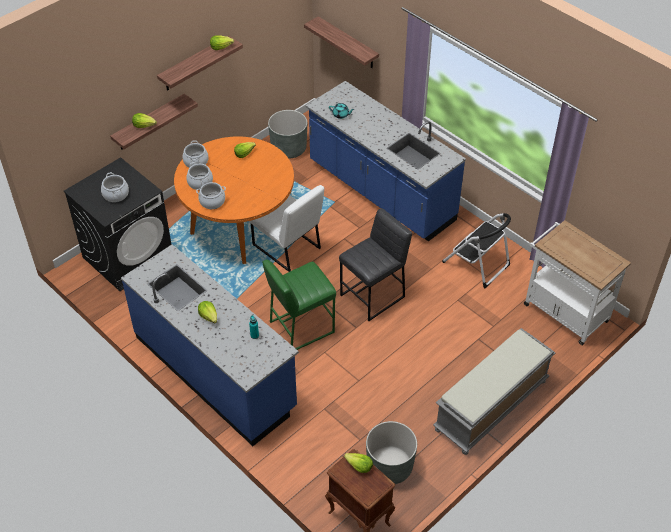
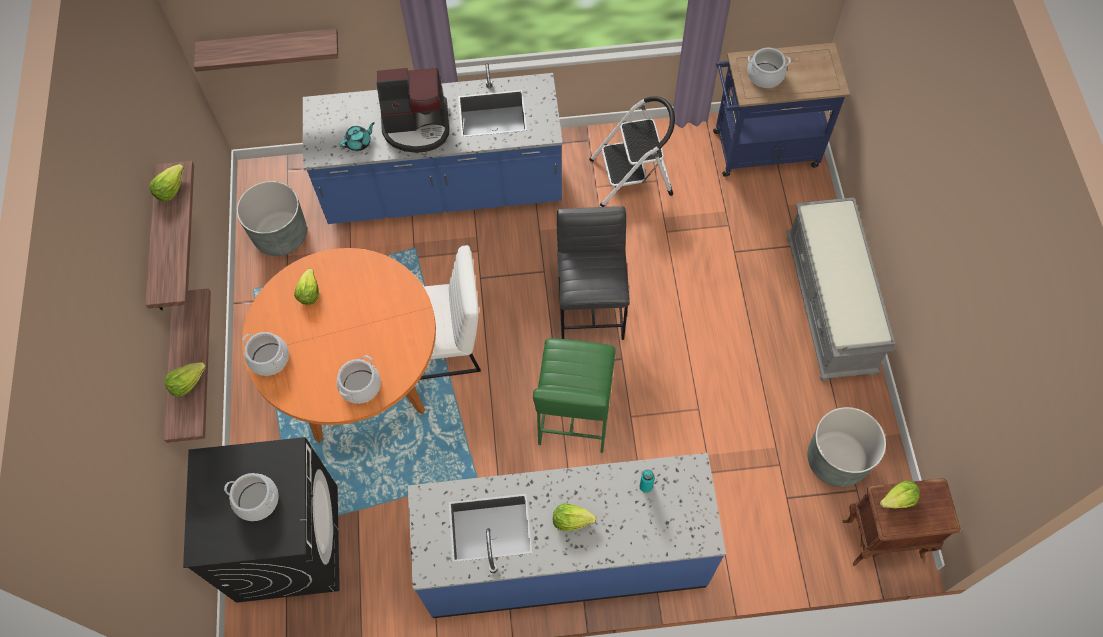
camera: 50 degrees left, 15 degrees up
(200, 183) = (313, 378): cooking pot -> cooking pot (765, 76)
(373, 129) = (417, 126): none -> coffee machine
(563, 312) = (761, 150): white cart -> blue cart

